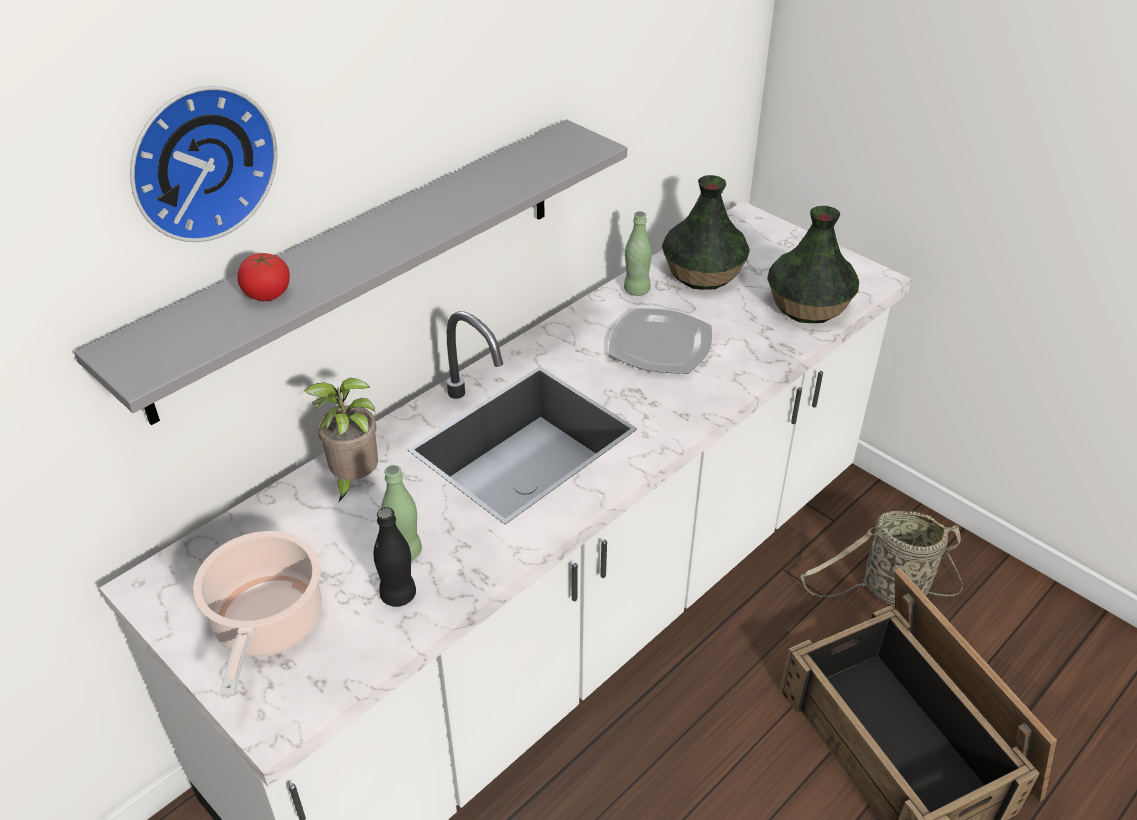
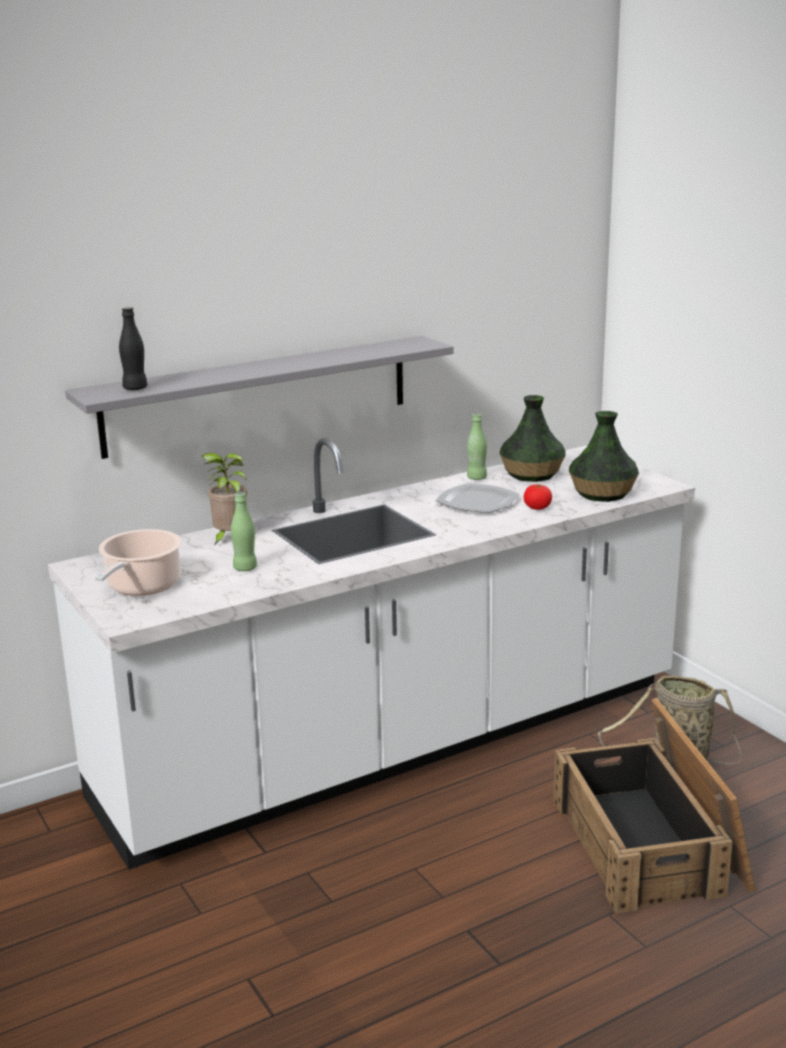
camera: 15 degrees right, 20 degrees down
(199, 161) = (159, 292): wall clock -> none
(267, 294) = (185, 379): tomato -> tomato (537, 507)
(398, 595) = (231, 583): black bottle -> black bottle (135, 388)

